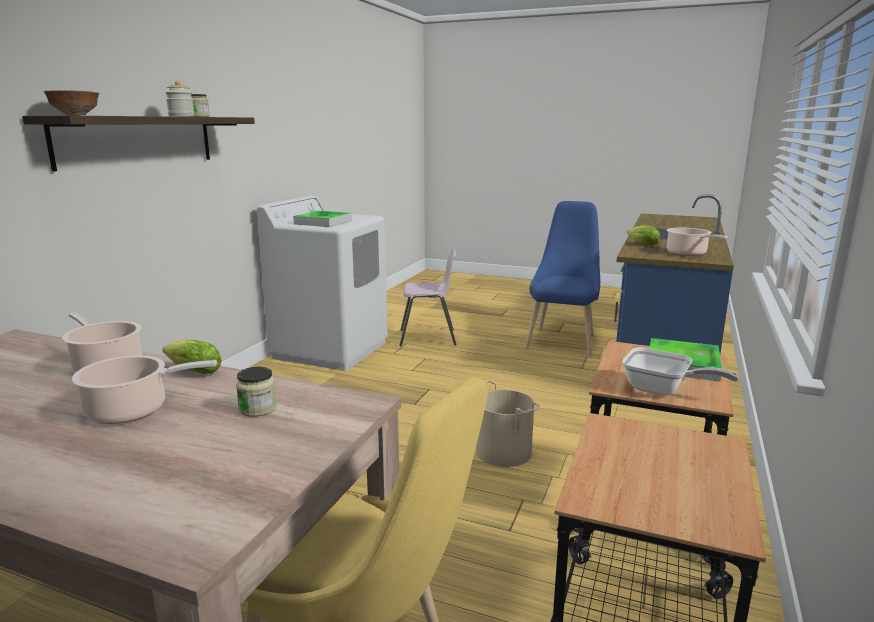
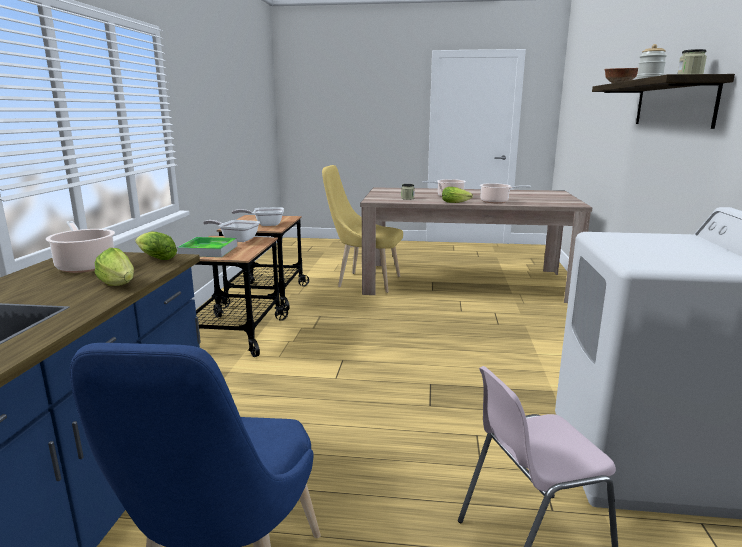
camera: 165 degrees right, 0 degrees up
(323, 222) = (648, 241): tray -> none
(503, 452) = (330, 351): beige bucket -> none
(641, 452) = (265, 224): none -> frying pan
(646, 255) = (155, 258): none -> lettuce

